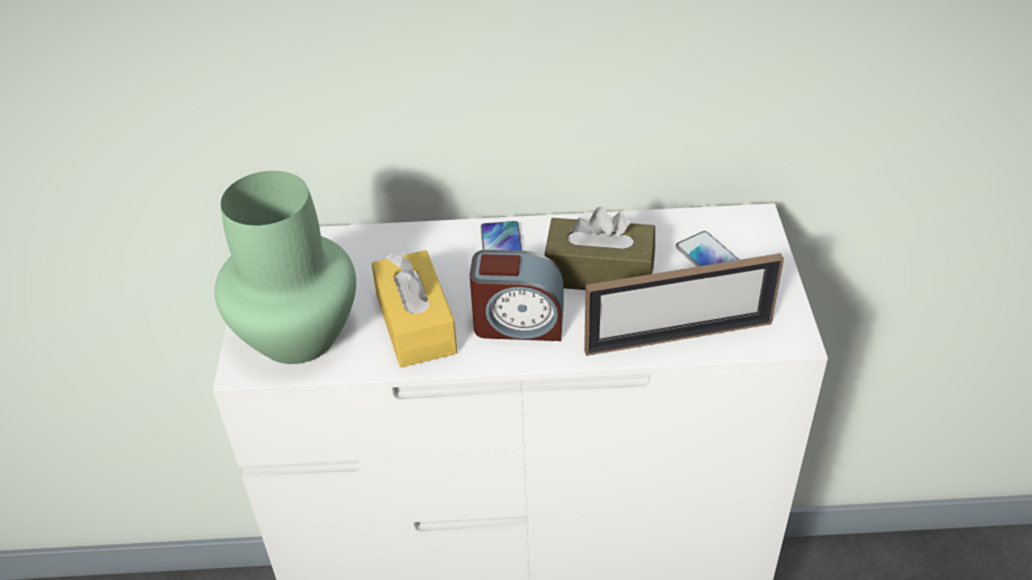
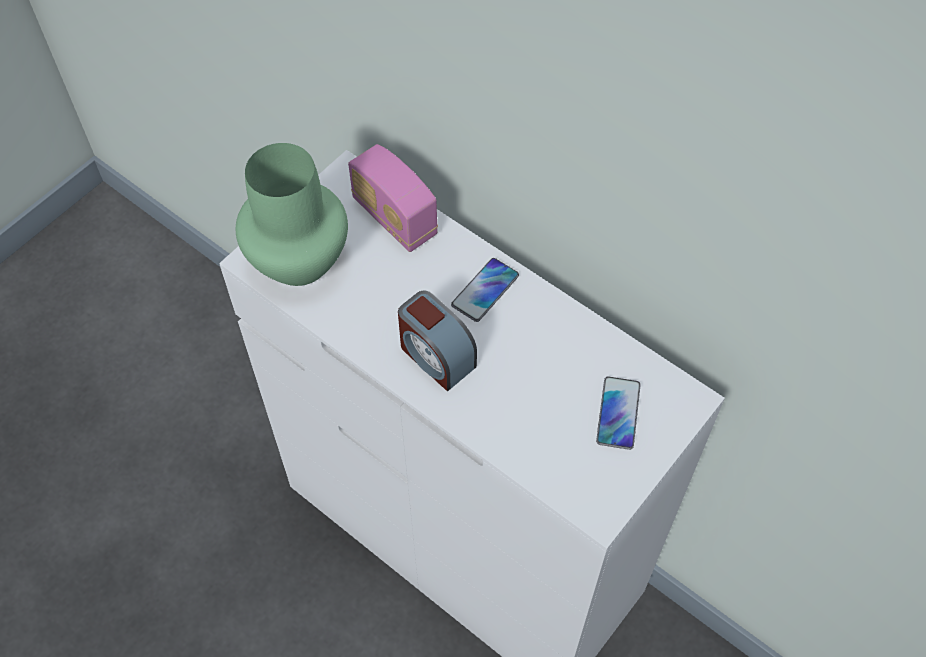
camera: 40 degrees right, 15 degrees up
(355, 250) = (394, 218): none -> radio
(416, 324) = (374, 306): yellow tissue box -> none
(599, 273) = (530, 358): brown tissue box -> none
(678, 337) = (525, 450): picture frame -> none

